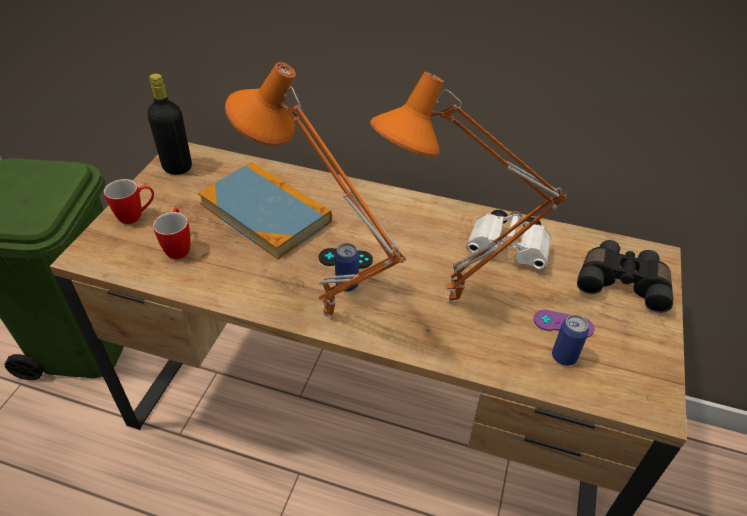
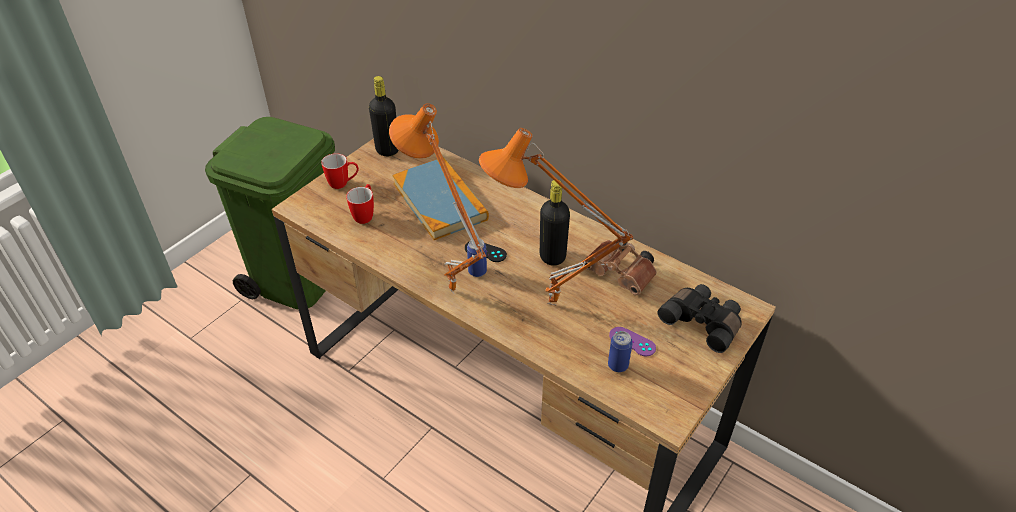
camera: 20 degrees right, 0 degrees up
(424, 247) = (552, 256): none -> black bottle
(510, 251) = (621, 275): white binoculars -> brown binoculars

